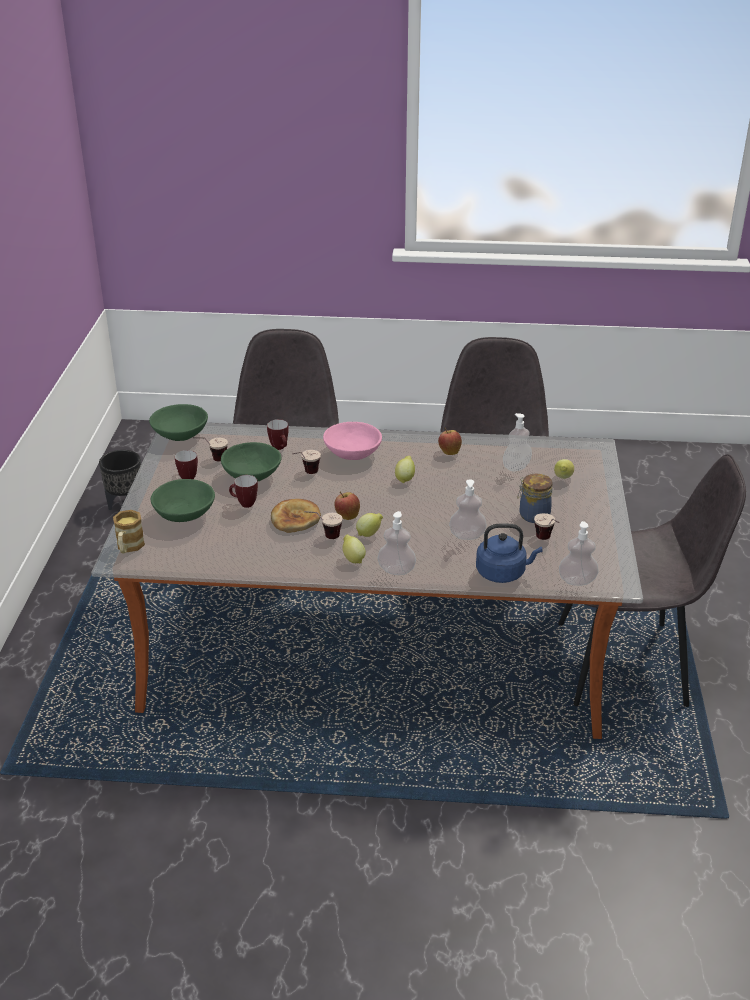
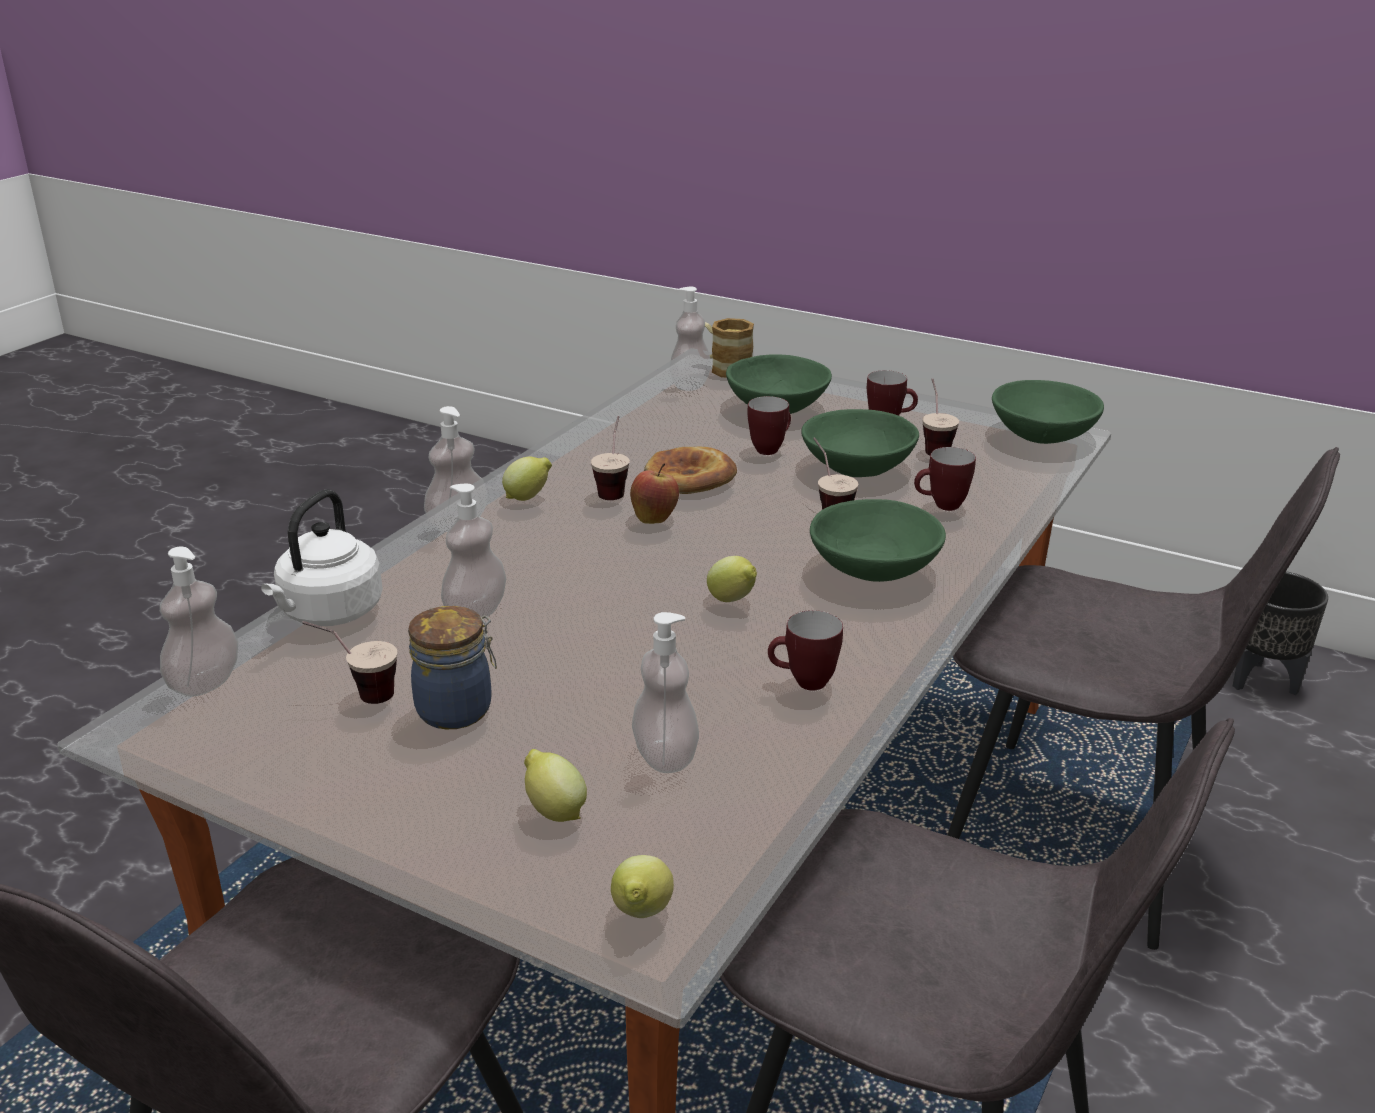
camera: 115 degrees right, 5 degrees down
(164, 552) = (690, 385): none -> soap dispenser
(352, 454) = (873, 569): pink bowl -> green bowl
(369, 534) = (582, 525): lemon -> lemon (641, 915)
(449, 452) = (803, 683): apple -> mug
(503, 573) = (328, 613): blue kettle -> white kettle

